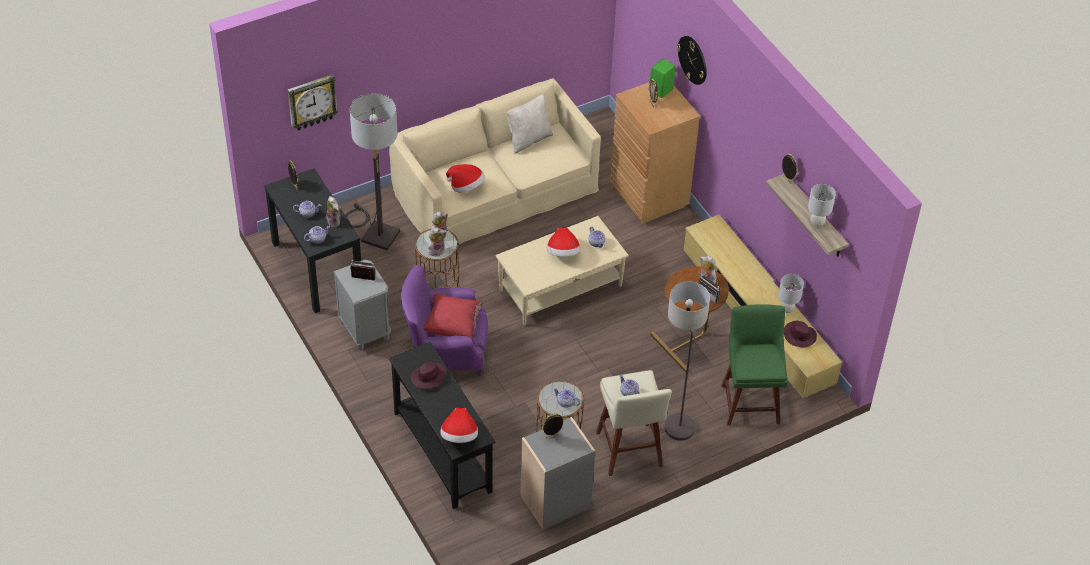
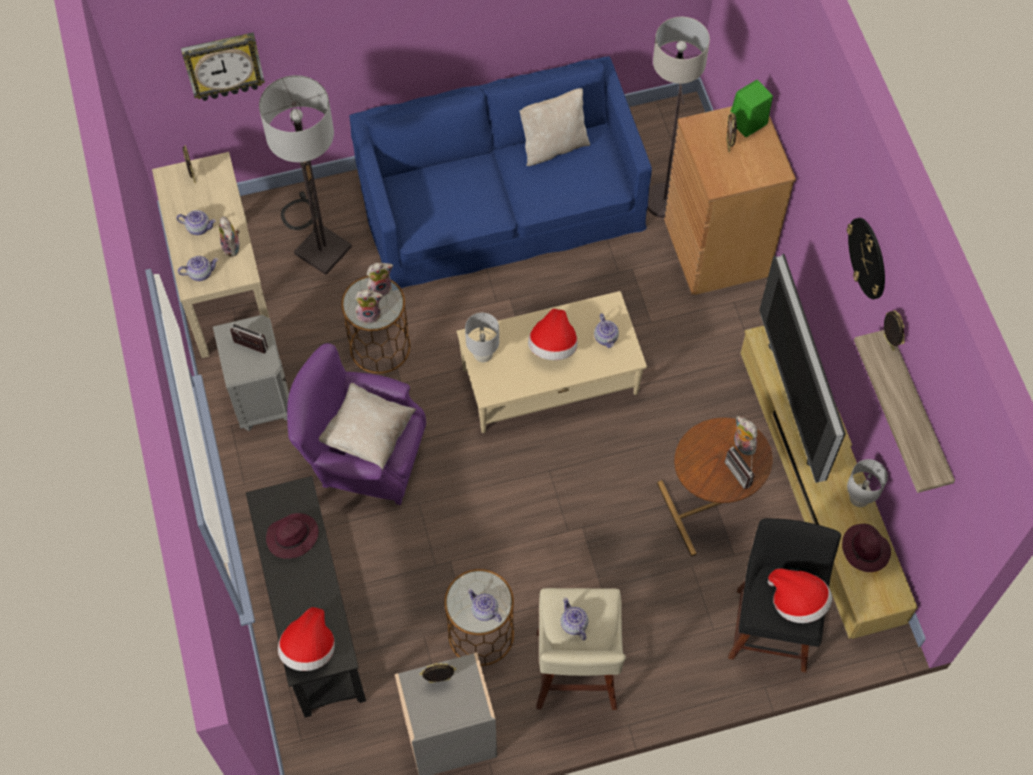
camera: 15 degrees right, 15 degrees up
(316, 268) = (223, 285): black console table -> beige console table
(453, 326) = (368, 434): red pillow -> beige pillow
(466, 186) = (444, 210): hat -> hat (797, 601)
(495, 190) = (500, 203): beige sofa -> blue sofa
(676, 421) = (656, 636): grey floor lamp -> grey floor lamp (662, 191)
(693, 60) = (797, 98): wall clock -> wall clock (868, 258)
(733, 261) = (800, 402): none -> television
(750, 401) = (772, 625): green stool -> black stool
(816, 223) = (913, 431): grey table lamp -> grey table lamp (482, 355)

